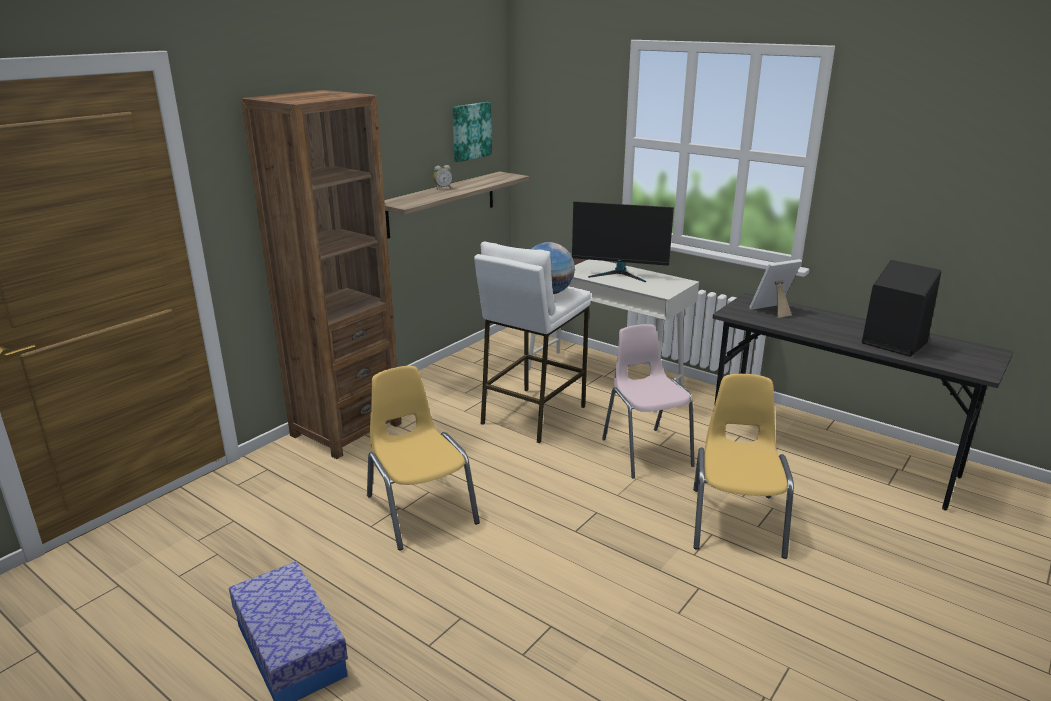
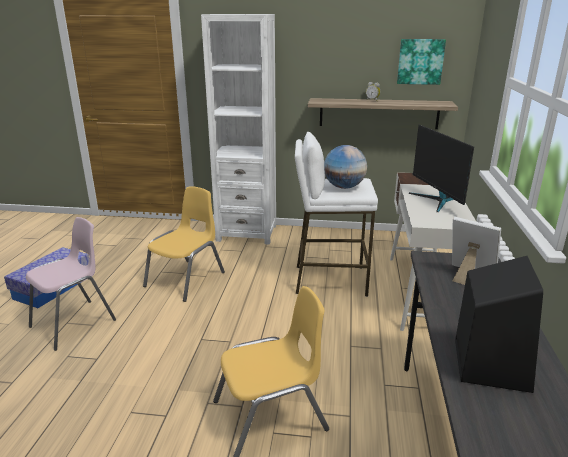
camera: 60 degrees right, 0 degrees up
(346, 429) = (247, 233): brown bookcase -> white bookcase
(646, 452) = (332, 341): pink chair -> pink chair (74, 323)

